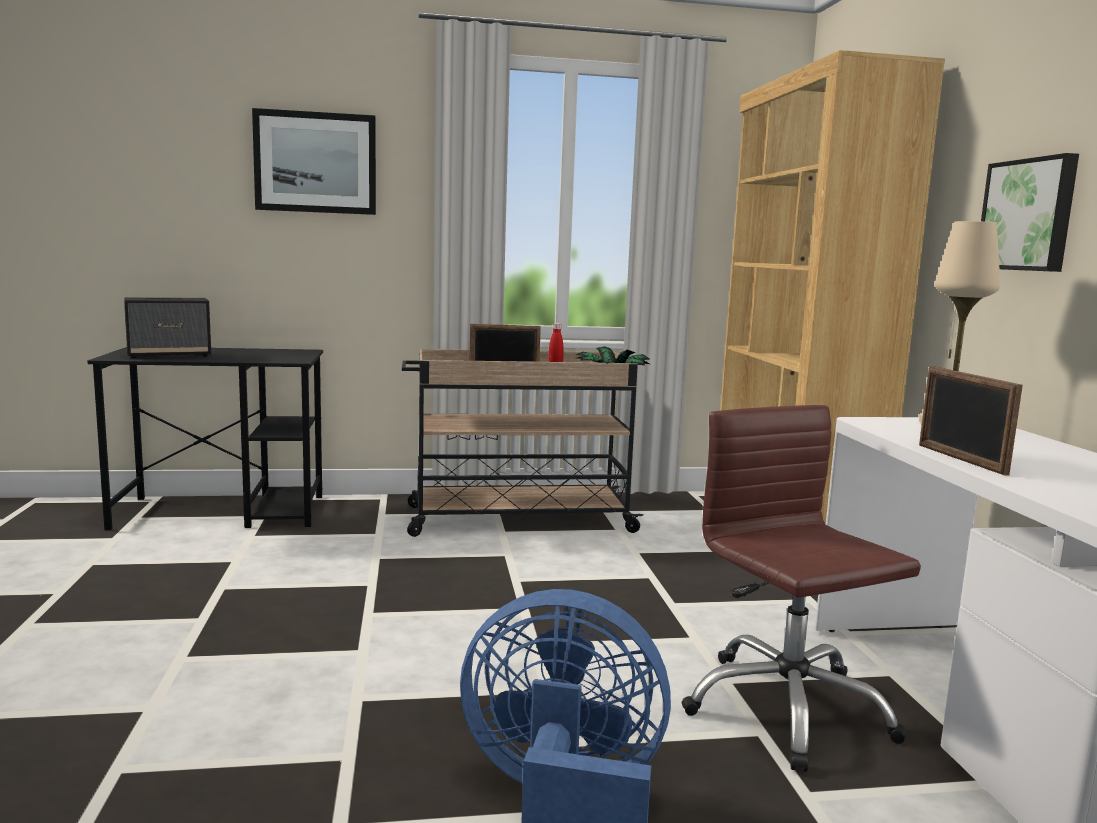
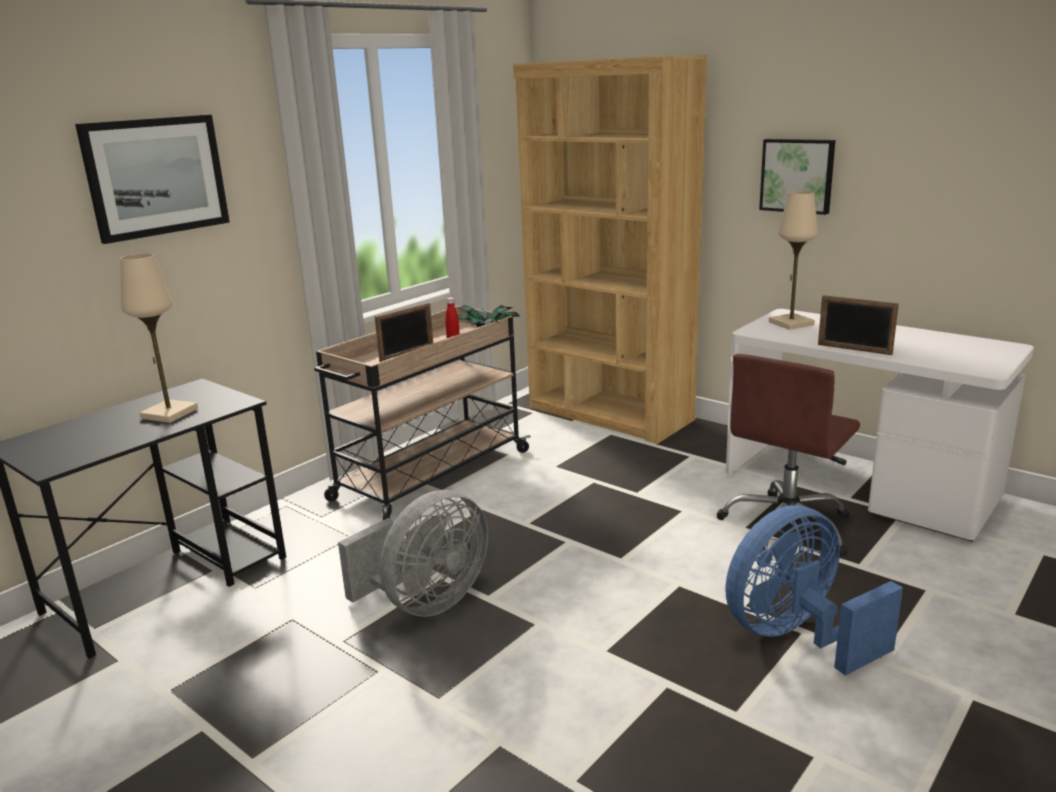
camera: 40 degrees left, 10 degrees up
(170, 355) = (94, 440): speaker -> none
(244, 355) = (169, 413): none -> beige table lamp
(323, 594) = (426, 603): none -> grey fan
(786, 708) = (787, 527): brown office chair -> brown office chair turned 75 degrees counterclockwise

